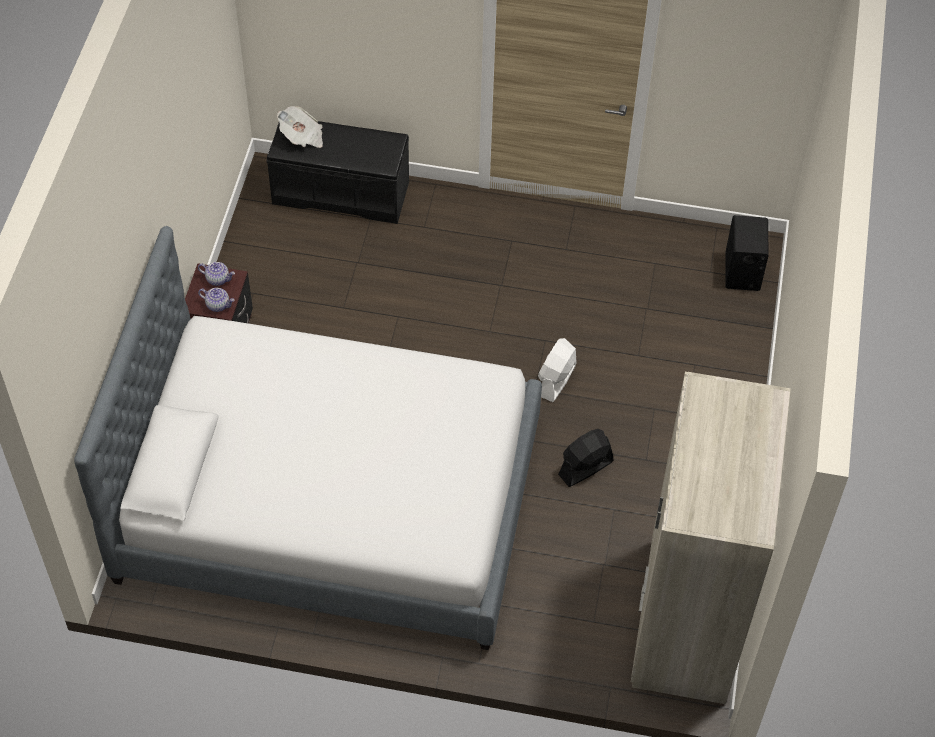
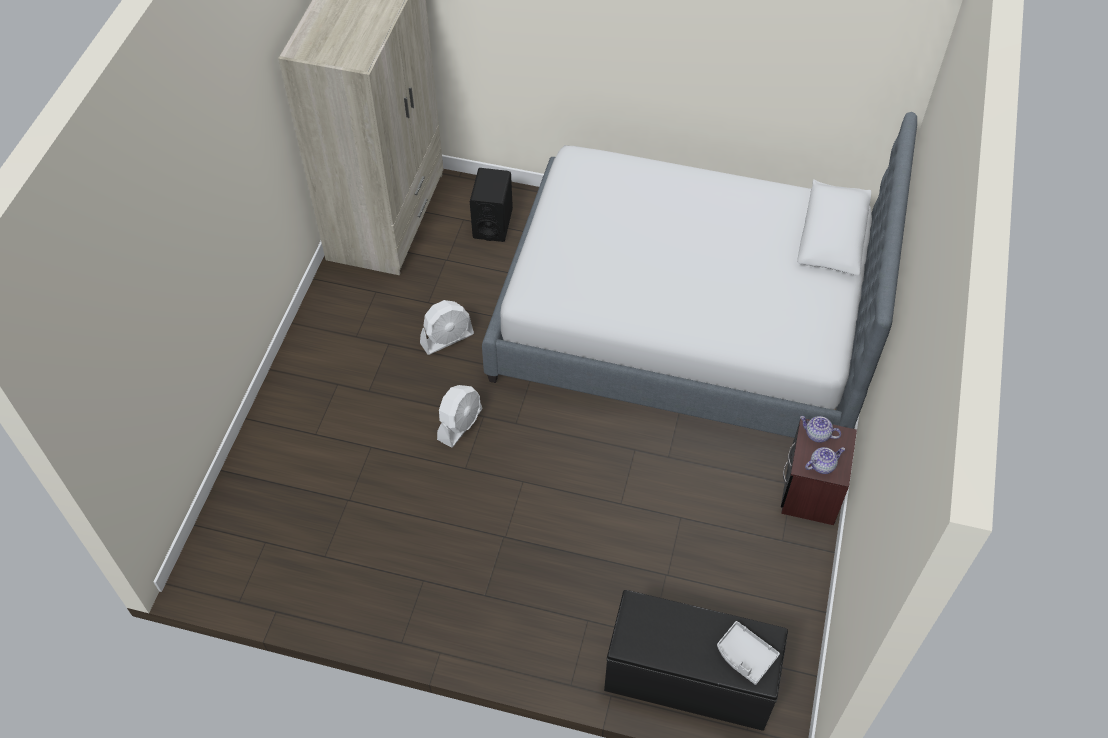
camera: 175 degrees left, 0 degrees up
(218, 279) = (822, 465): teapot -> teapot turned 135 degrees clockwise
(302, 137) = (745, 656): newspaper -> grey tray
(585, 468) = (447, 338): black fan -> white fan
(742, 272) = (229, 540): black speaker -> black speaker (492, 223)

